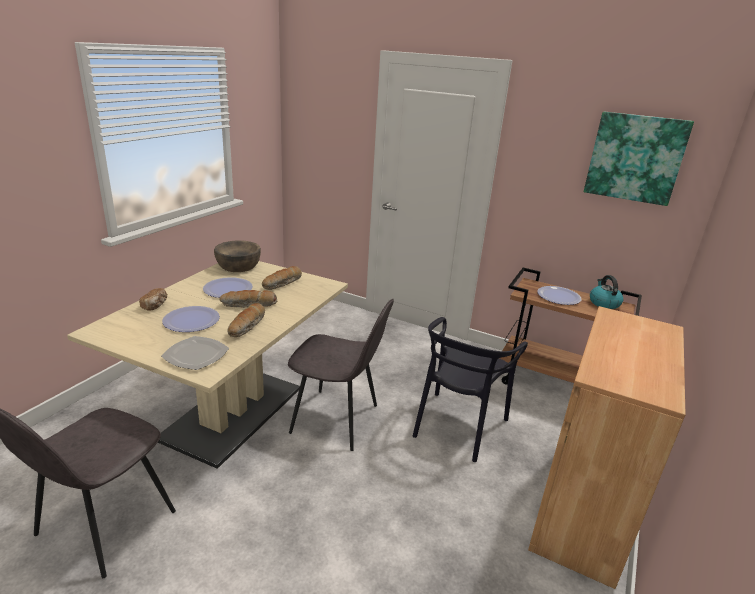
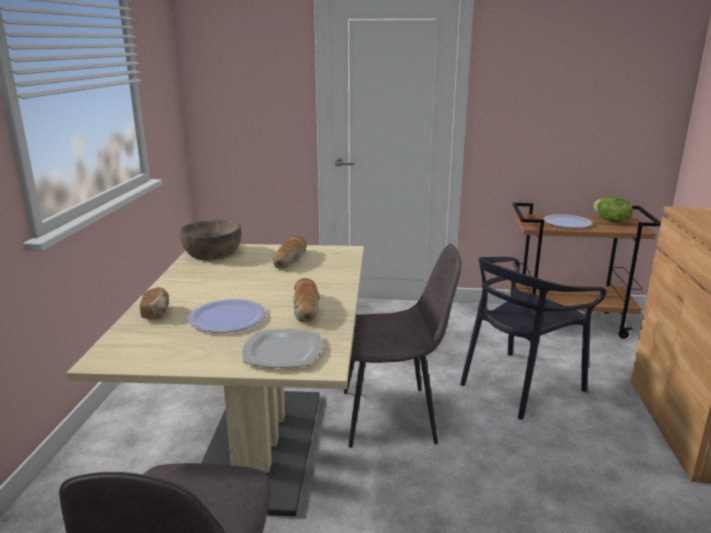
camera: 20 degrees left, 5 degrees down
(228, 289) = (231, 277): plate -> none
(249, 305) = (279, 288): bread -> none
(458, 425) = (520, 385): black chair -> black chair turned 45 degrees clockwise
(603, 303) = (610, 221): kettle -> lettuce
(635, 158) = (615, 65): picture -> none

